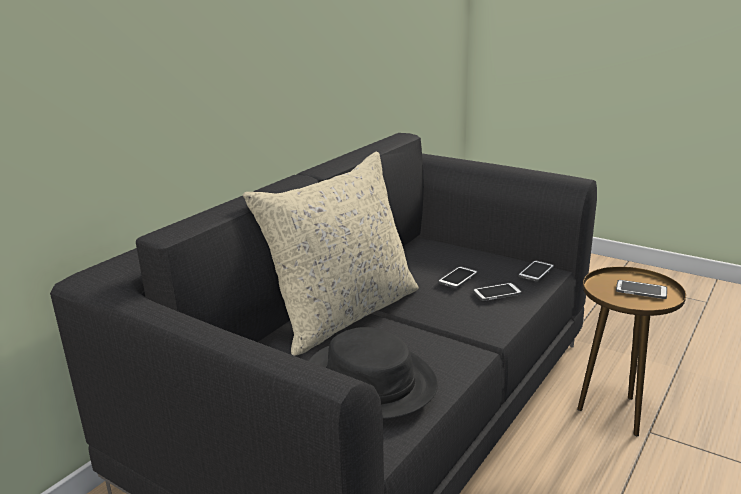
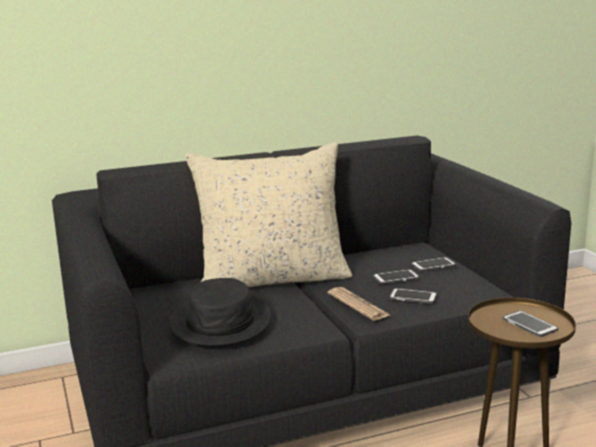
camera: 35 degrees right, 5 degrees down
(463, 315) = (358, 305): none -> newspaper
(536, 272) = (480, 292): phone -> phone (433, 265)

